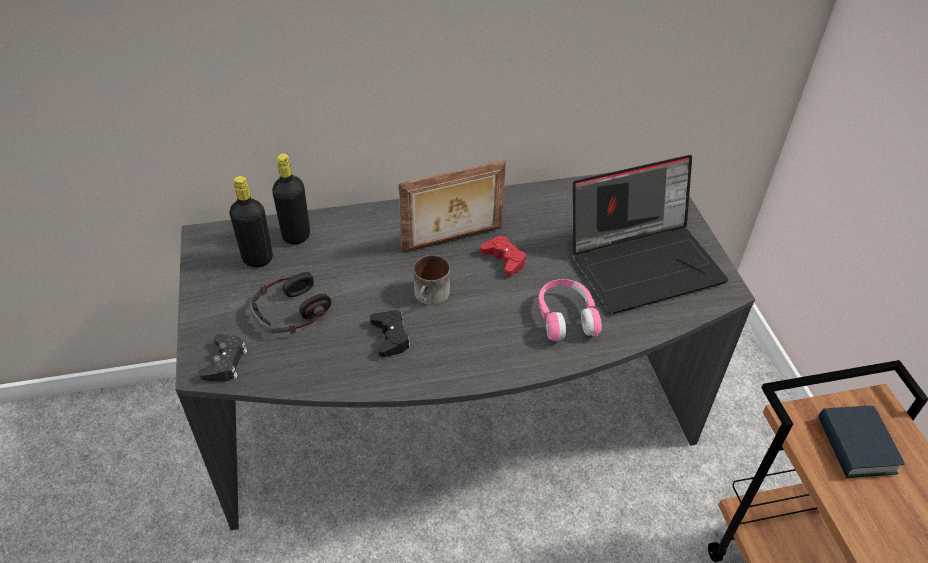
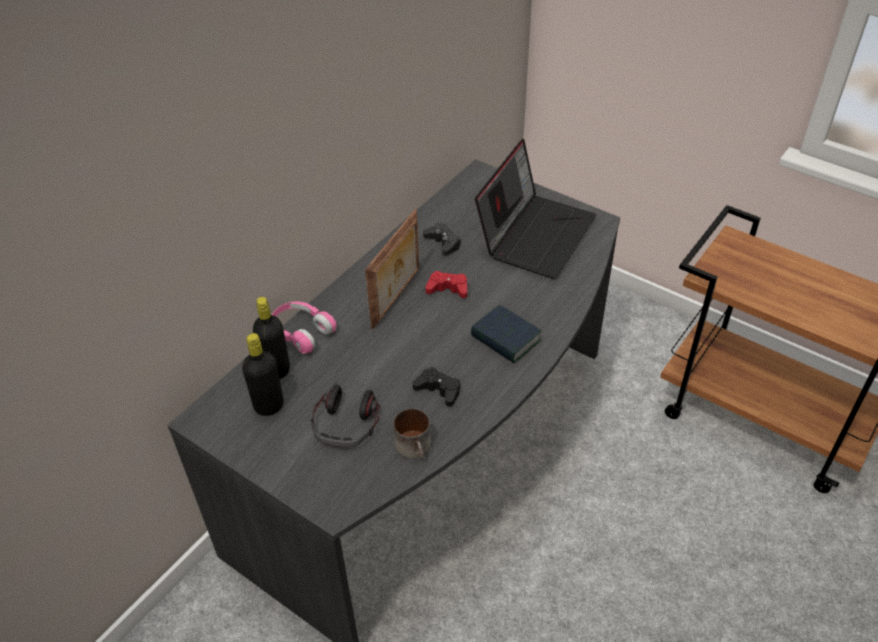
camera: 40 degrees left, 0 degrees up
(225, 362) = (345, 491): black game controller -> black game controller (443, 243)
(431, 296) = (430, 345): mug -> mug (416, 447)
(566, 318) = (531, 300): pink headphones -> pink headphones (302, 332)
(855, 446) = (748, 270): book -> book (505, 339)

